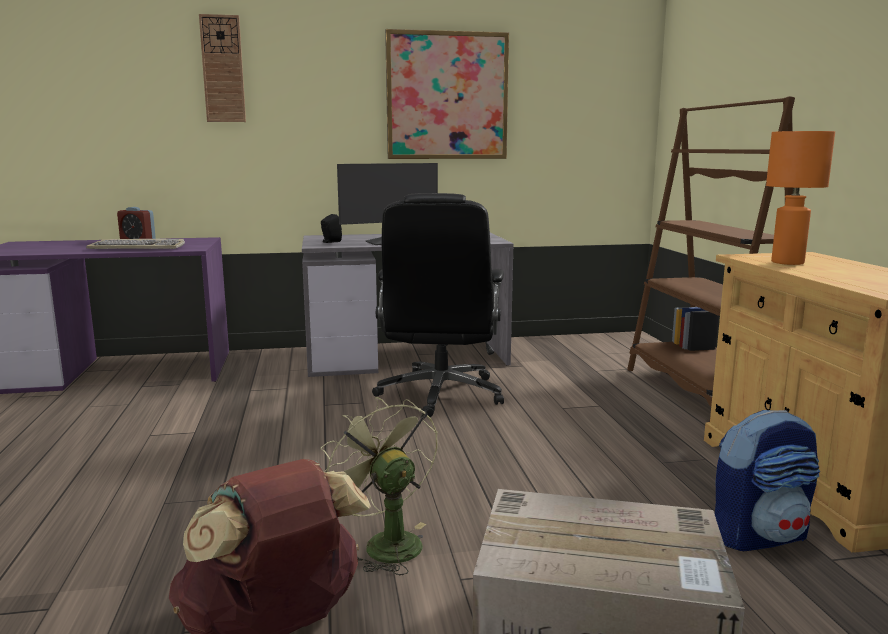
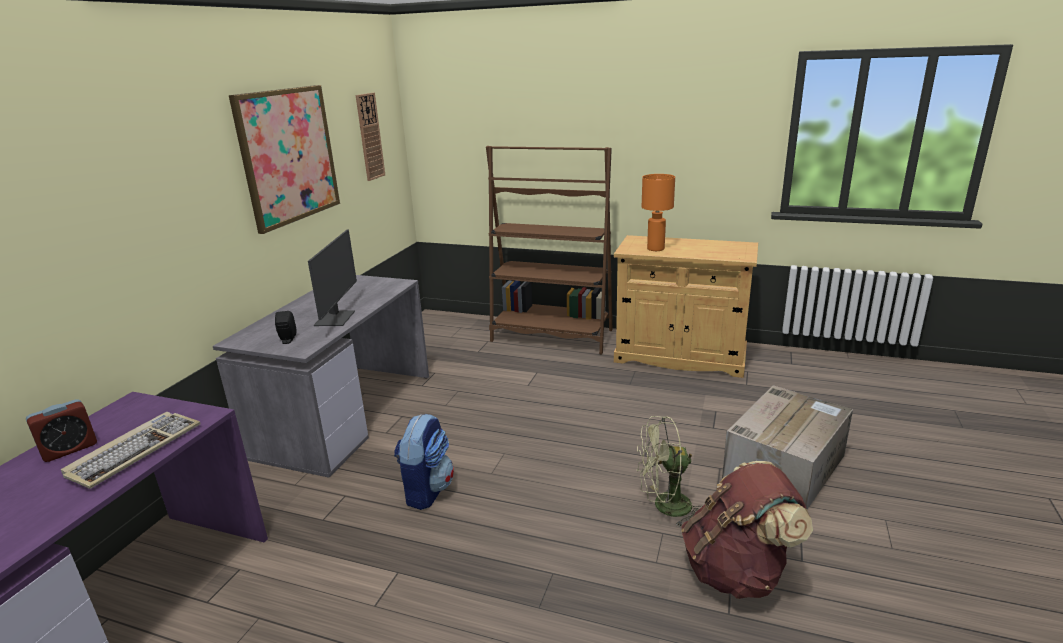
camera: 60 degrees left, 10 degrees up
(223, 69) = (73, 176): wall clock -> wall clock (370, 137)
(440, 394) = (452, 422): black office chair -> none
(759, 535) = (719, 391): backpack -> backpack (427, 490)

